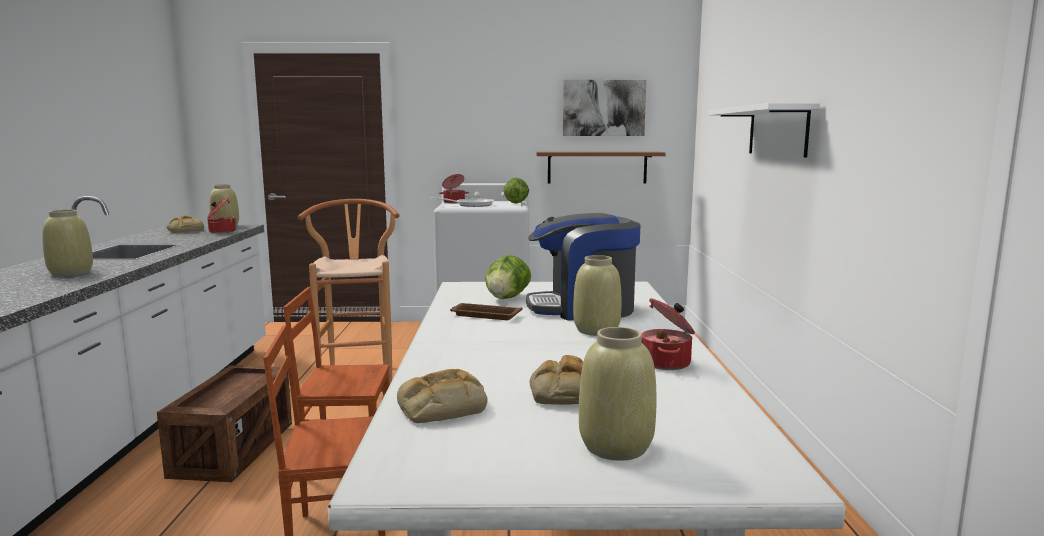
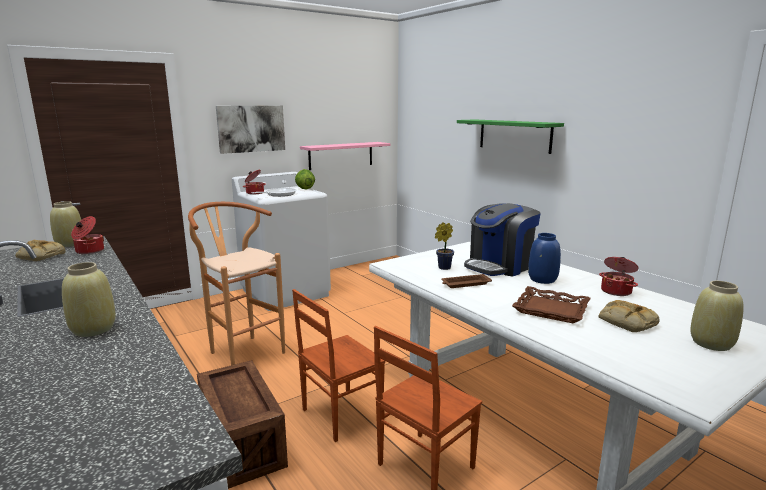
camera: 35 degrees left, 5 degrees up
(441, 407) = (606, 350): bread -> none
(506, 357) = (550, 310): none -> brown tray
(507, 298) = (442, 268): lettuce -> potted plant
(596, 331) = (543, 280): beige vase -> blue vase
(597, 167) = (341, 155): brown shelf -> pink shelf
(603, 108) = (343, 111): picture -> picture (251, 128)
(777, 131) = (514, 135): white shelf -> green shelf

